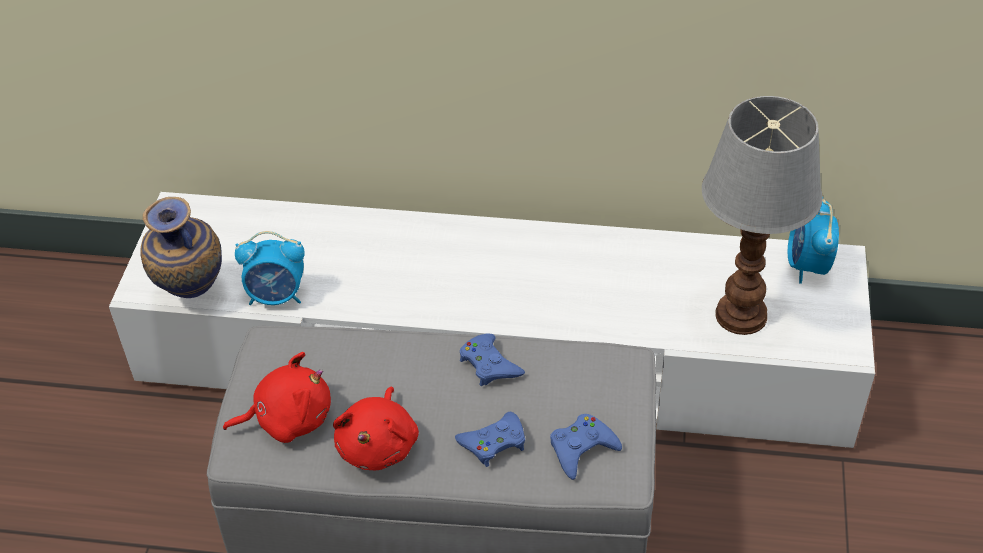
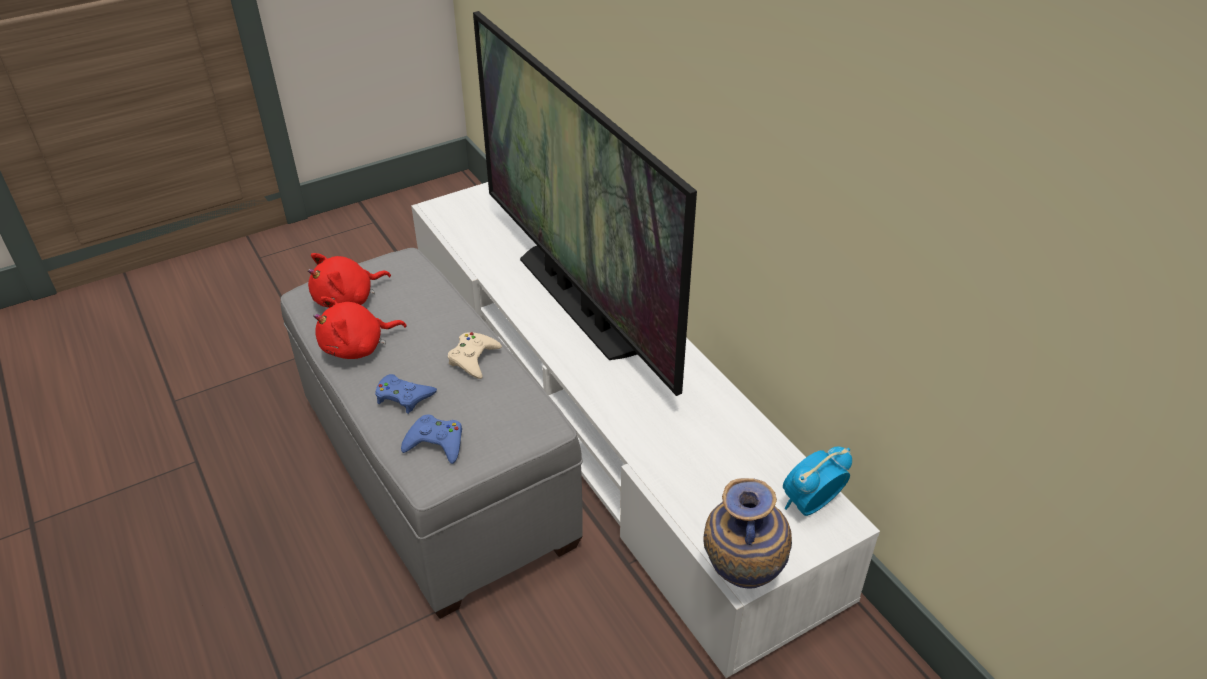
camera: 50 degrees right, 5 degrees down
(191, 296) = (449, 228): vase -> vase (740, 579)
(277, 296) = (484, 259): alarm clock -> none
(288, 418) = (348, 299): red plush toy -> red plush toy turned 105 degrees clockwise
(420, 262) = (579, 300): none -> television
(489, 365) = (473, 359): blue game controller -> beige game controller
(741, 316) = (707, 490): table lamp -> none

